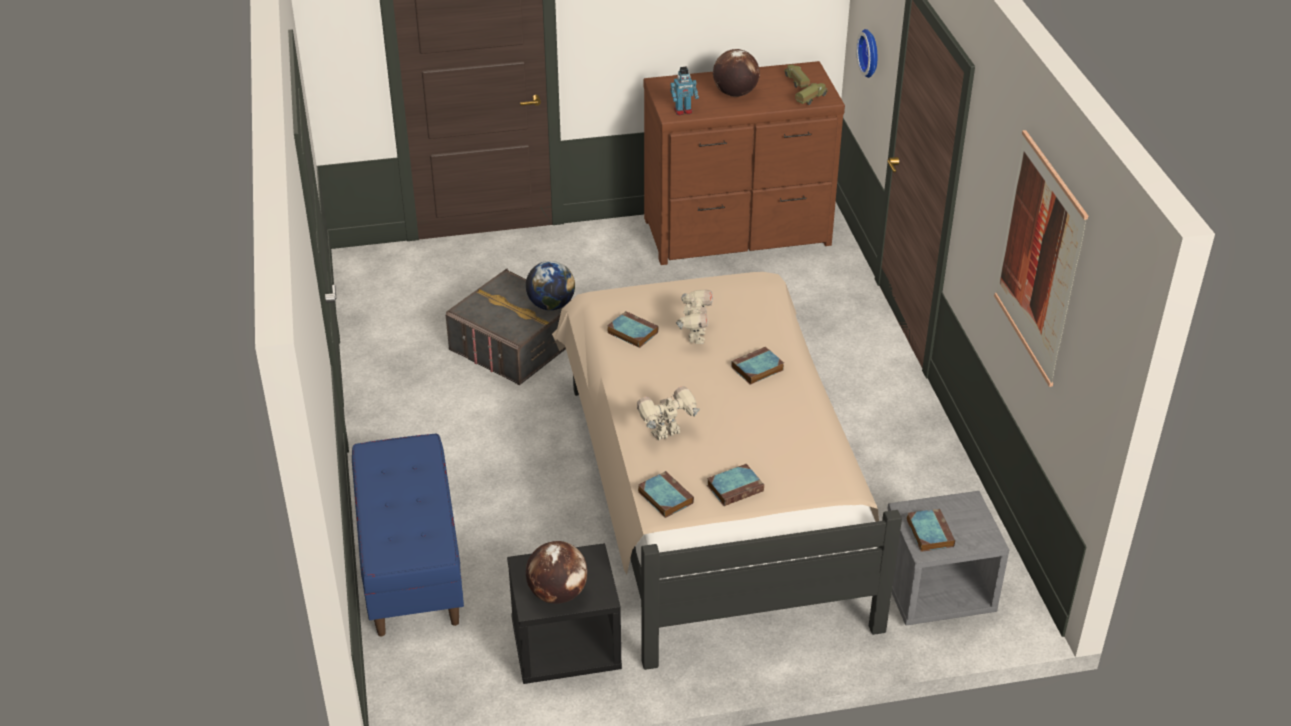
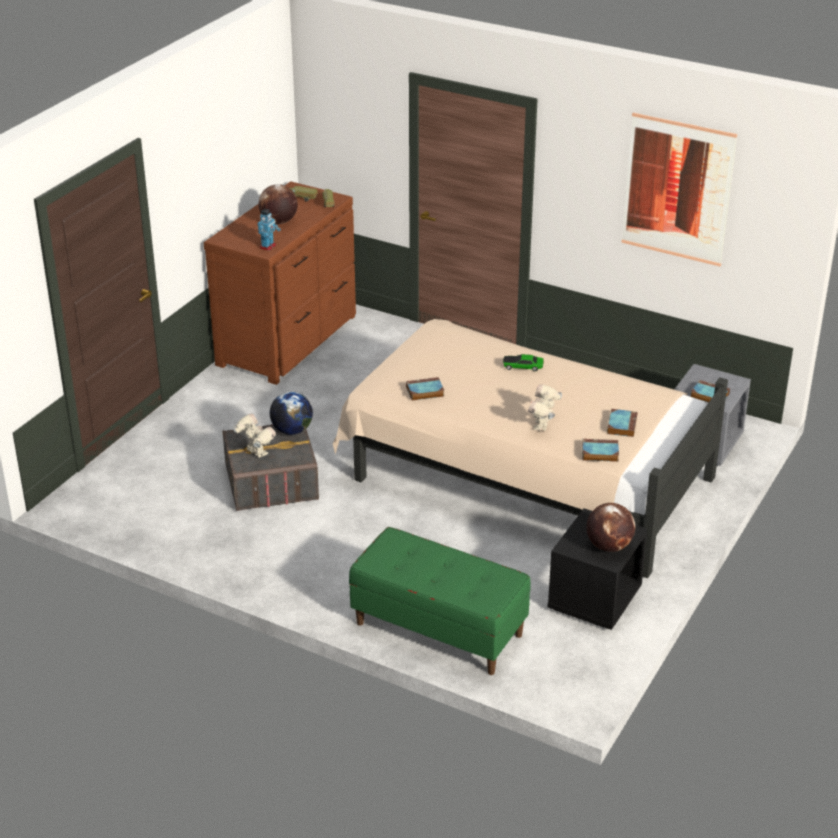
camera: 50 degrees left, 5 degrees down
(410, 564) = (438, 629): blue bench -> green bench
(695, 336) = (461, 372): toy robot -> toy robot (256, 453)
(757, 369) = (523, 367): book -> toy car
(871, 53) = (353, 150): wall clock -> none

